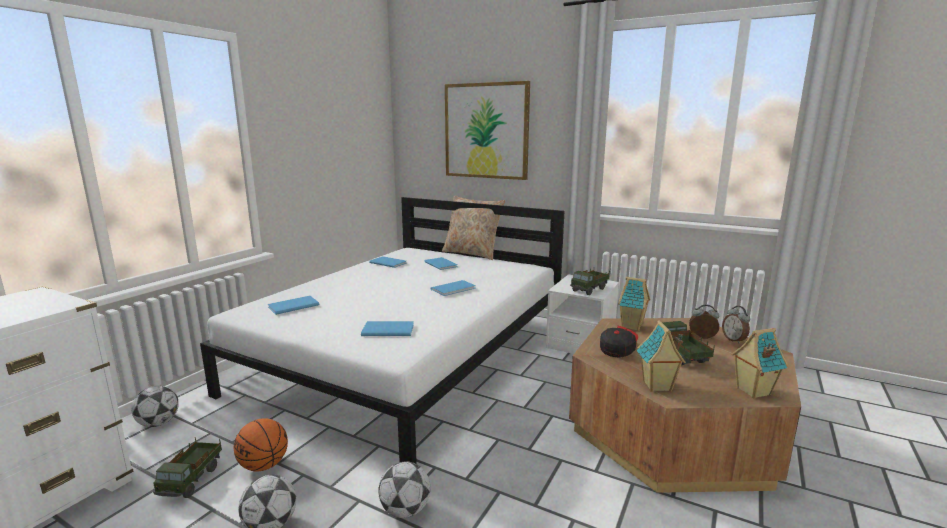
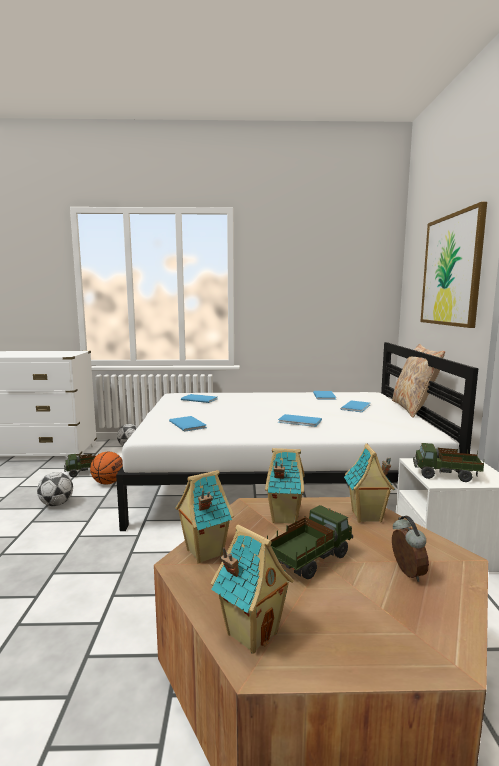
camera: 60 degrees right, 5 degrees down
(405, 510) = (84, 539): football -> none
(618, 348) = (283, 517): cap -> toy house
(734, 340) = (444, 606): alarm clock -> none

